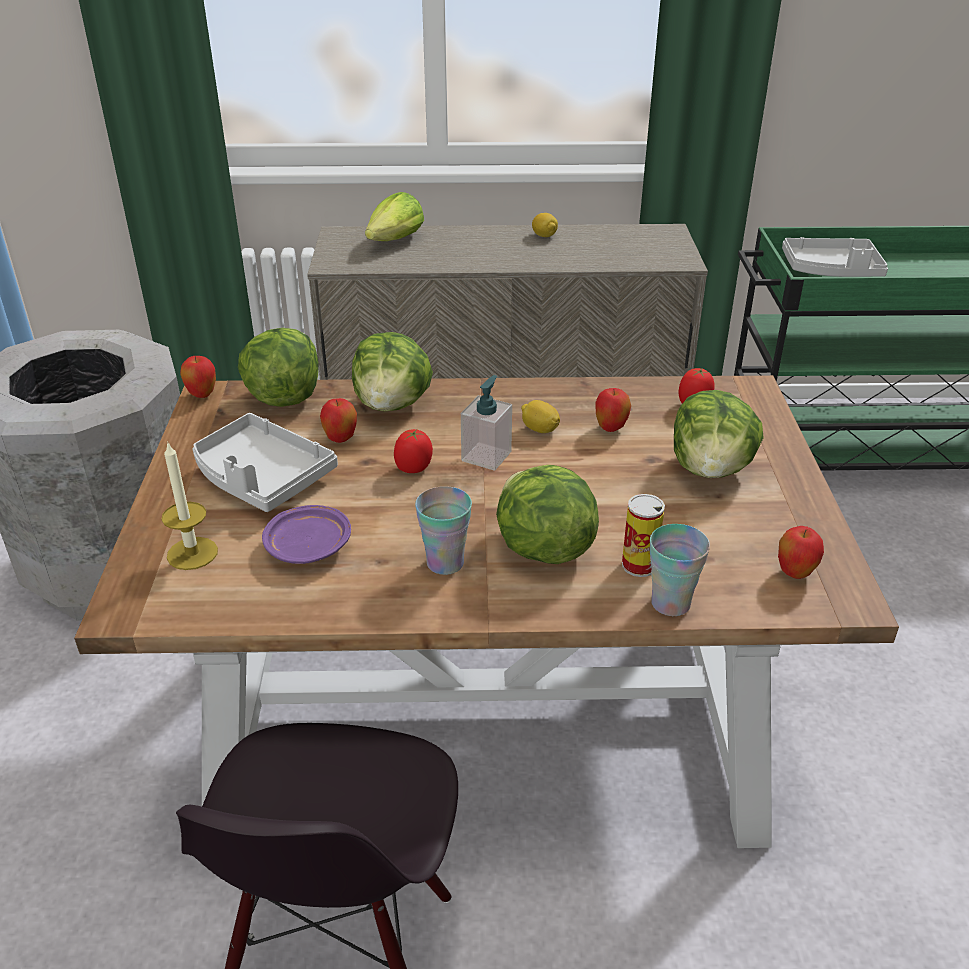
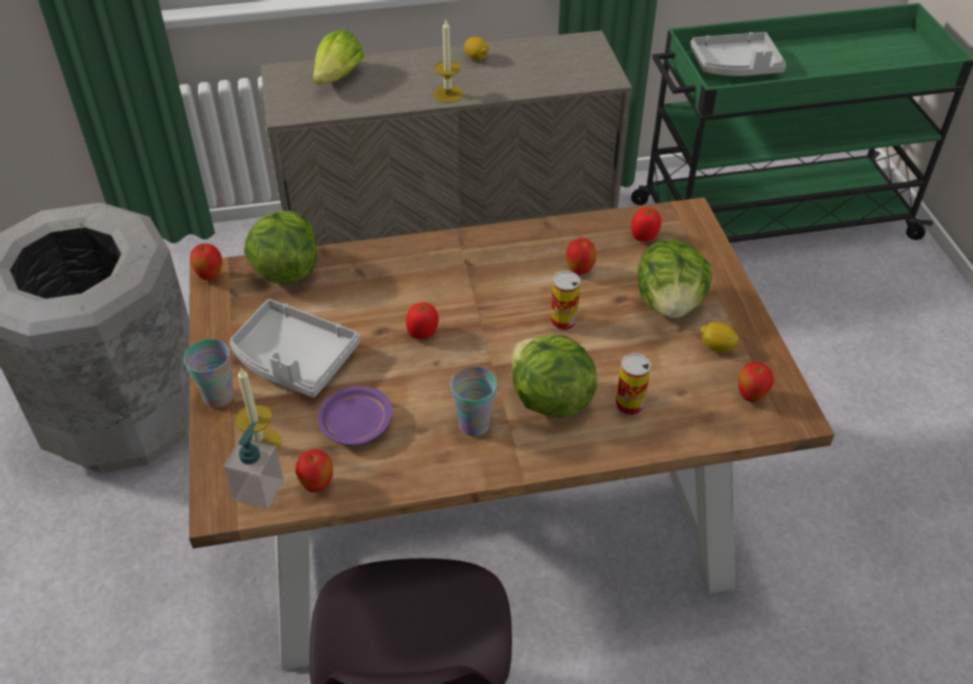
camera: 10 degrees left, 10 degrees up
(340, 439) = (350, 310): apple -> apple (317, 485)
(393, 405) = (386, 267): lettuce -> none
(486, 456) = (481, 313): soap dispenser -> soap dispenser (259, 490)
(505, 262) = (448, 94): none -> candle
(539, 430) = (520, 279): lemon -> lemon (716, 347)
(579, 474) = (563, 322): none -> can
(670, 603) = (660, 438): cup -> cup (218, 397)

